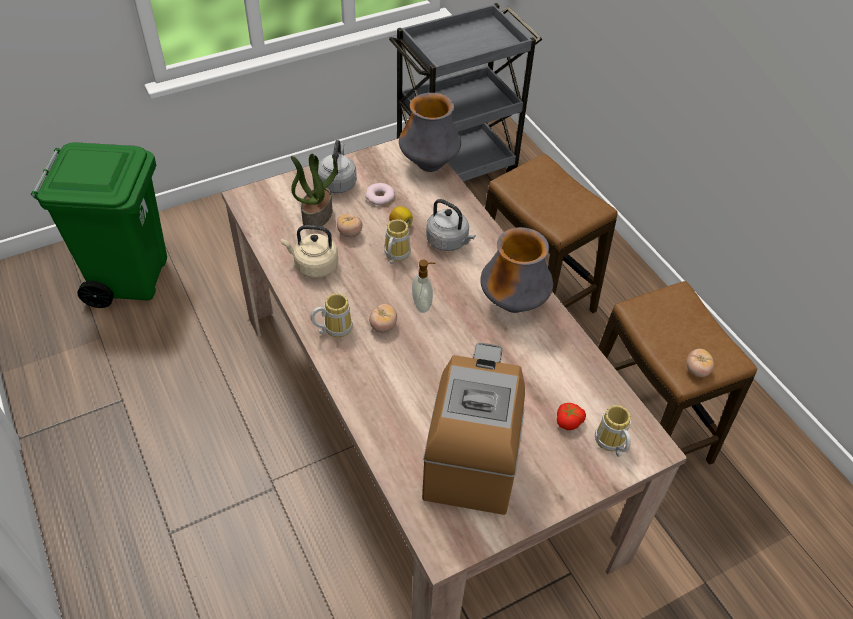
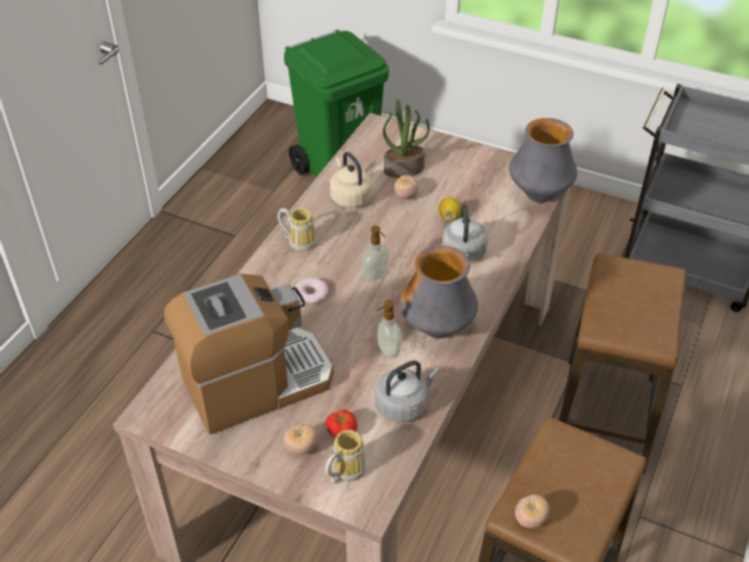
camera: 55 degrees right, 5 degrees down
(337, 182) = (452, 159): grey kettle -> grey kettle (403, 404)
(380, 197) = (466, 189): donut -> donut (311, 294)
(383, 326) = (329, 266): tomato -> tomato (301, 447)
(394, 255) = (411, 232): mug -> none
(509, 346) = (387, 350): none -> soap dispenser

